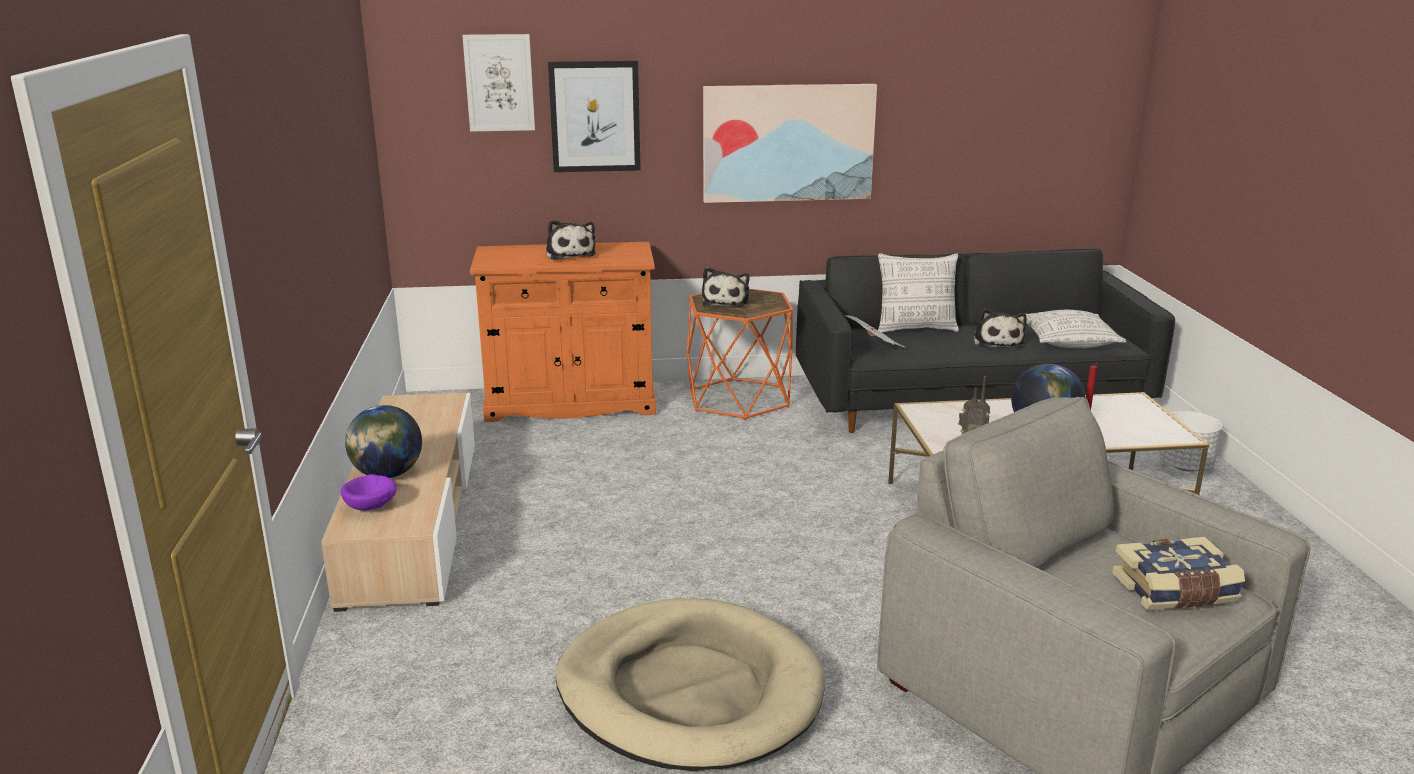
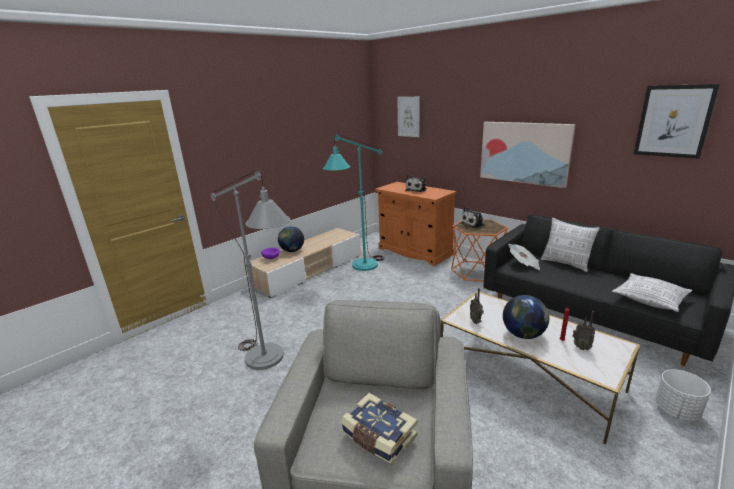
camera: 50 degrees right, 0 degrees up
(519, 470) = (359, 268): none -> turquoise floor lamp
(595, 116) = (441, 133): picture -> picture (673, 121)
(689, 691) = (271, 362): beige dog bed -> grey floor lamp
(997, 342) = (600, 284): plush toy -> none
(1111, 418) = (581, 347): none -> radio

